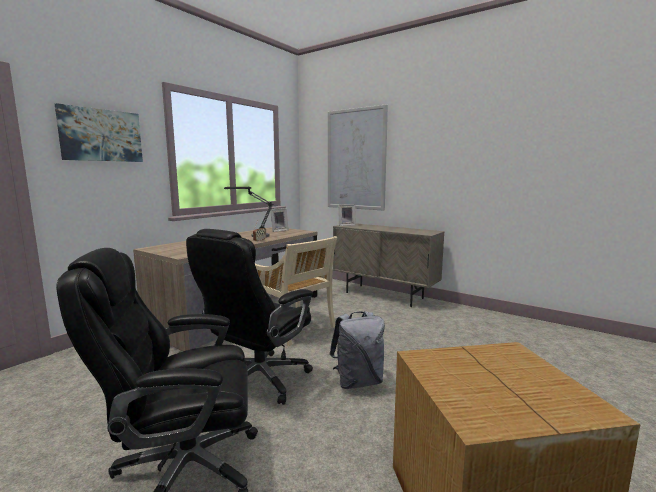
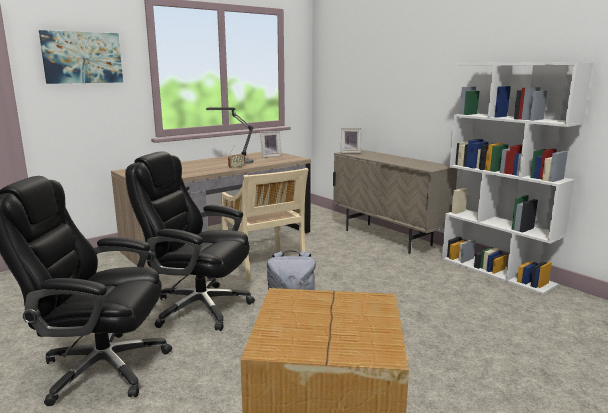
camera: 15 degrees right, 5 degrees up
(257, 380) = (199, 307): black office chair -> black office chair turned 60 degrees clockwise
(356, 159) = (369, 73): picture -> none
(488, 314) = (497, 271): none -> white bookcase

